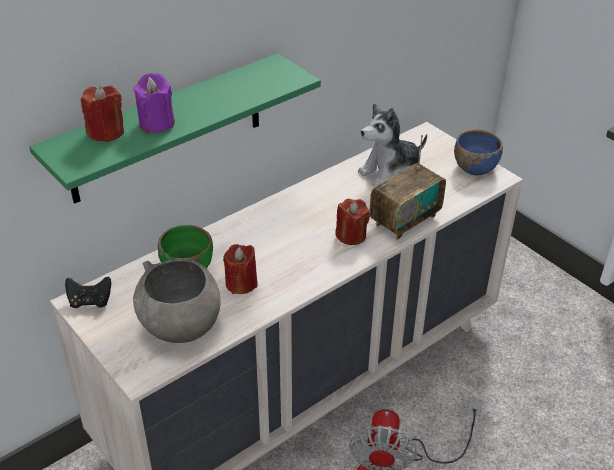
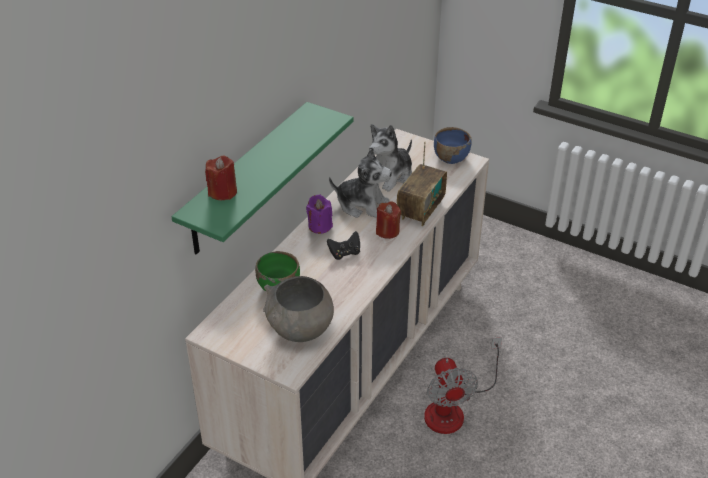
camera: 20 degrees left, 0 degrees up
(90, 301) = (218, 330): black game controller -> black game controller (345, 253)
(156, 123) = (256, 177): purple candle -> purple candle (320, 226)
(241, 283) = (326, 287): red candle -> none
(338, 198) = (362, 205): none -> plush toy

